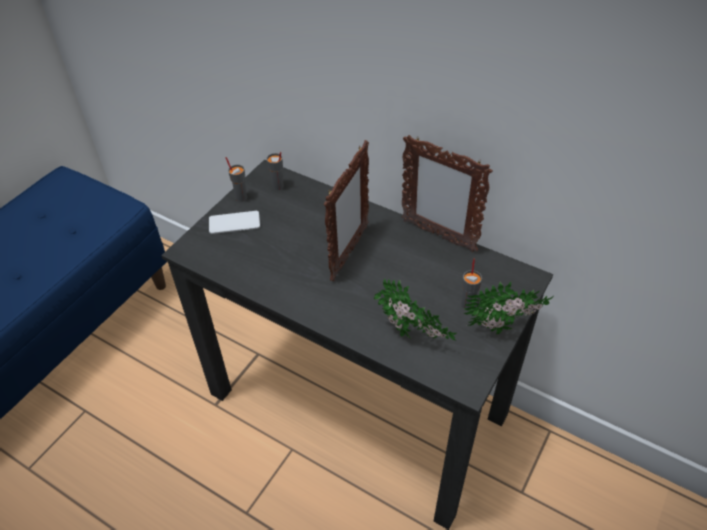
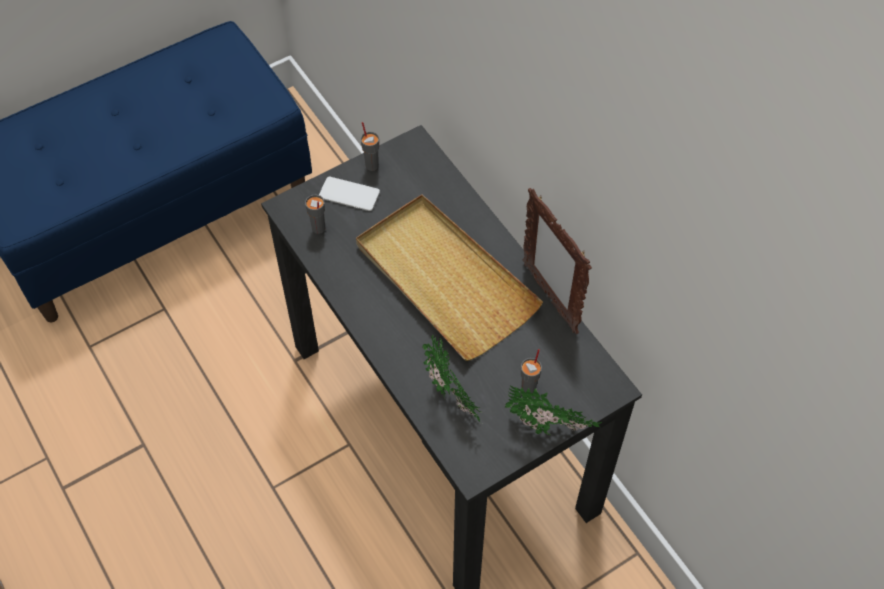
camera: 25 degrees right, 10 degrees up
(278, 186) = (417, 166): grey cup -> grey cup (318, 228)
(349, 253) = (444, 279): picture frame -> beige tray

